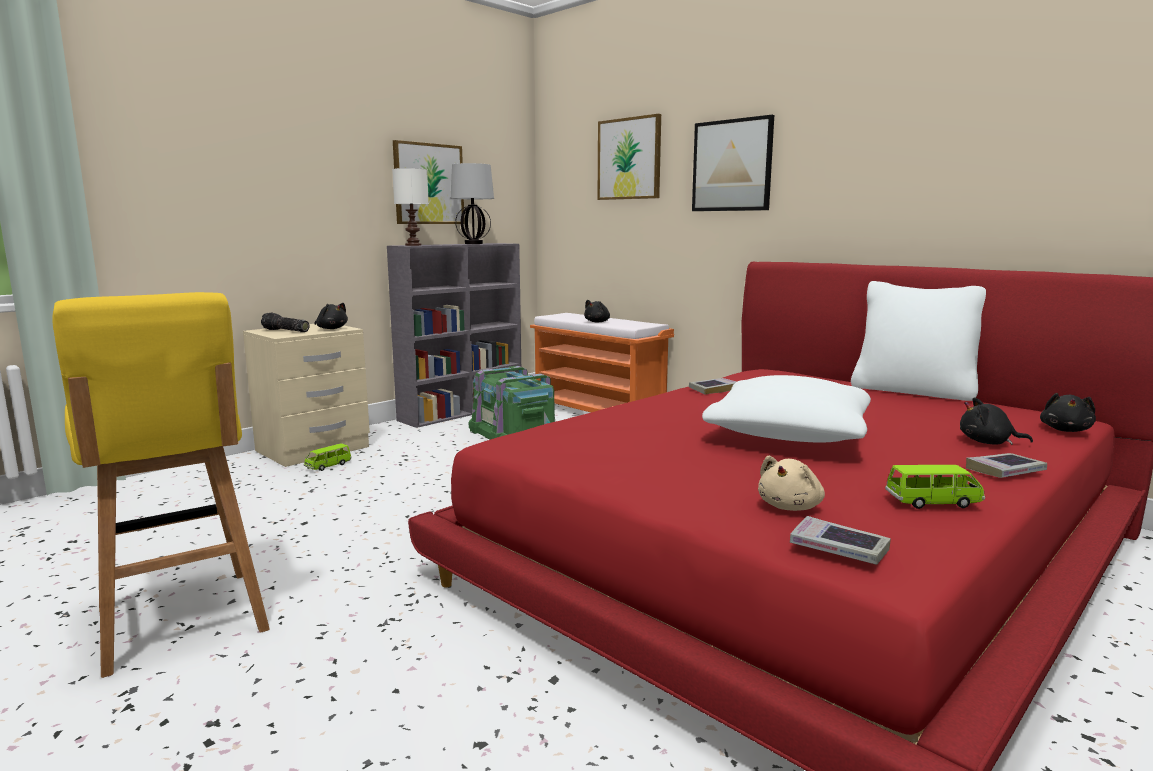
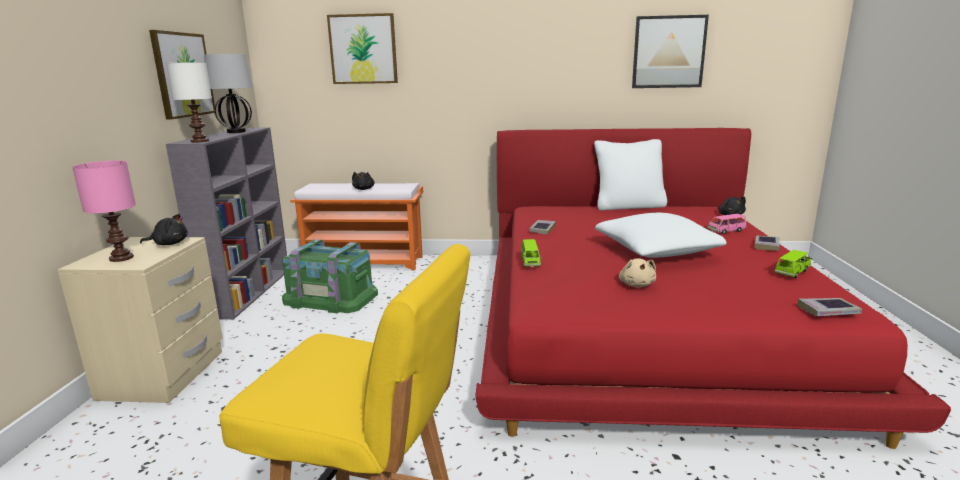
camera: 40 degrees left, 5 degrees up
(285, 331) = (121, 258): flashlight -> pink table lamp
(328, 466) = (216, 384): green toy car -> green toy car (530, 262)
(732, 165) = (464, 58): picture -> picture (668, 52)
(791, 507) = (760, 296): beige plush toy -> beige plush toy (636, 285)
(988, 443) = (726, 231): black plush toy -> pink toy car

